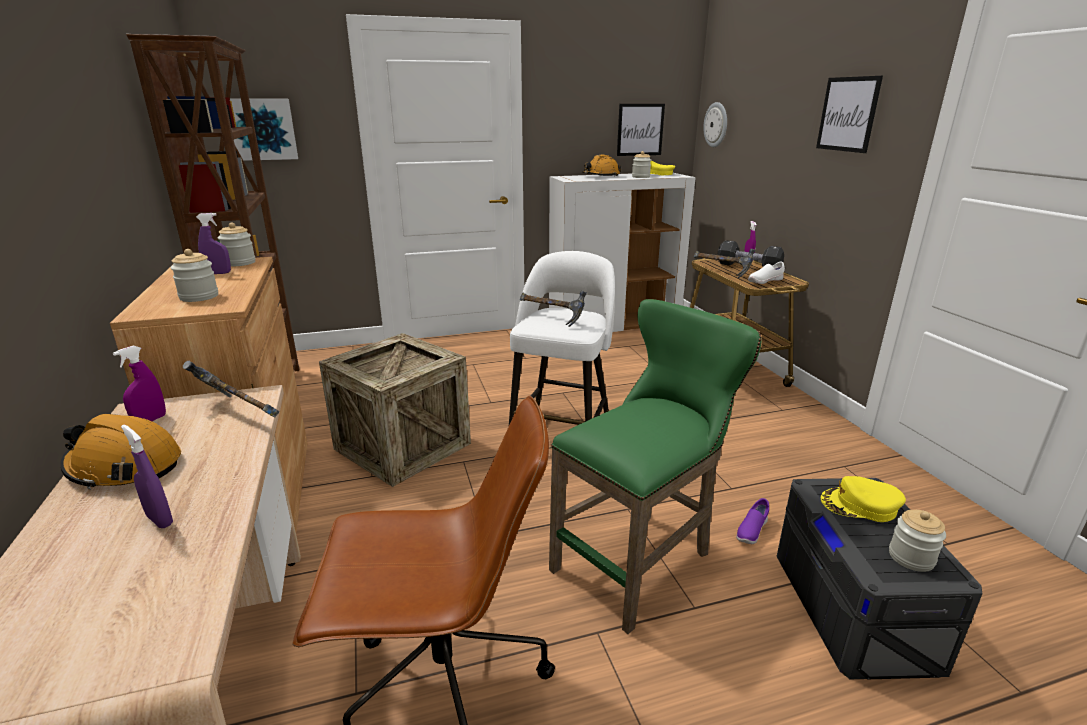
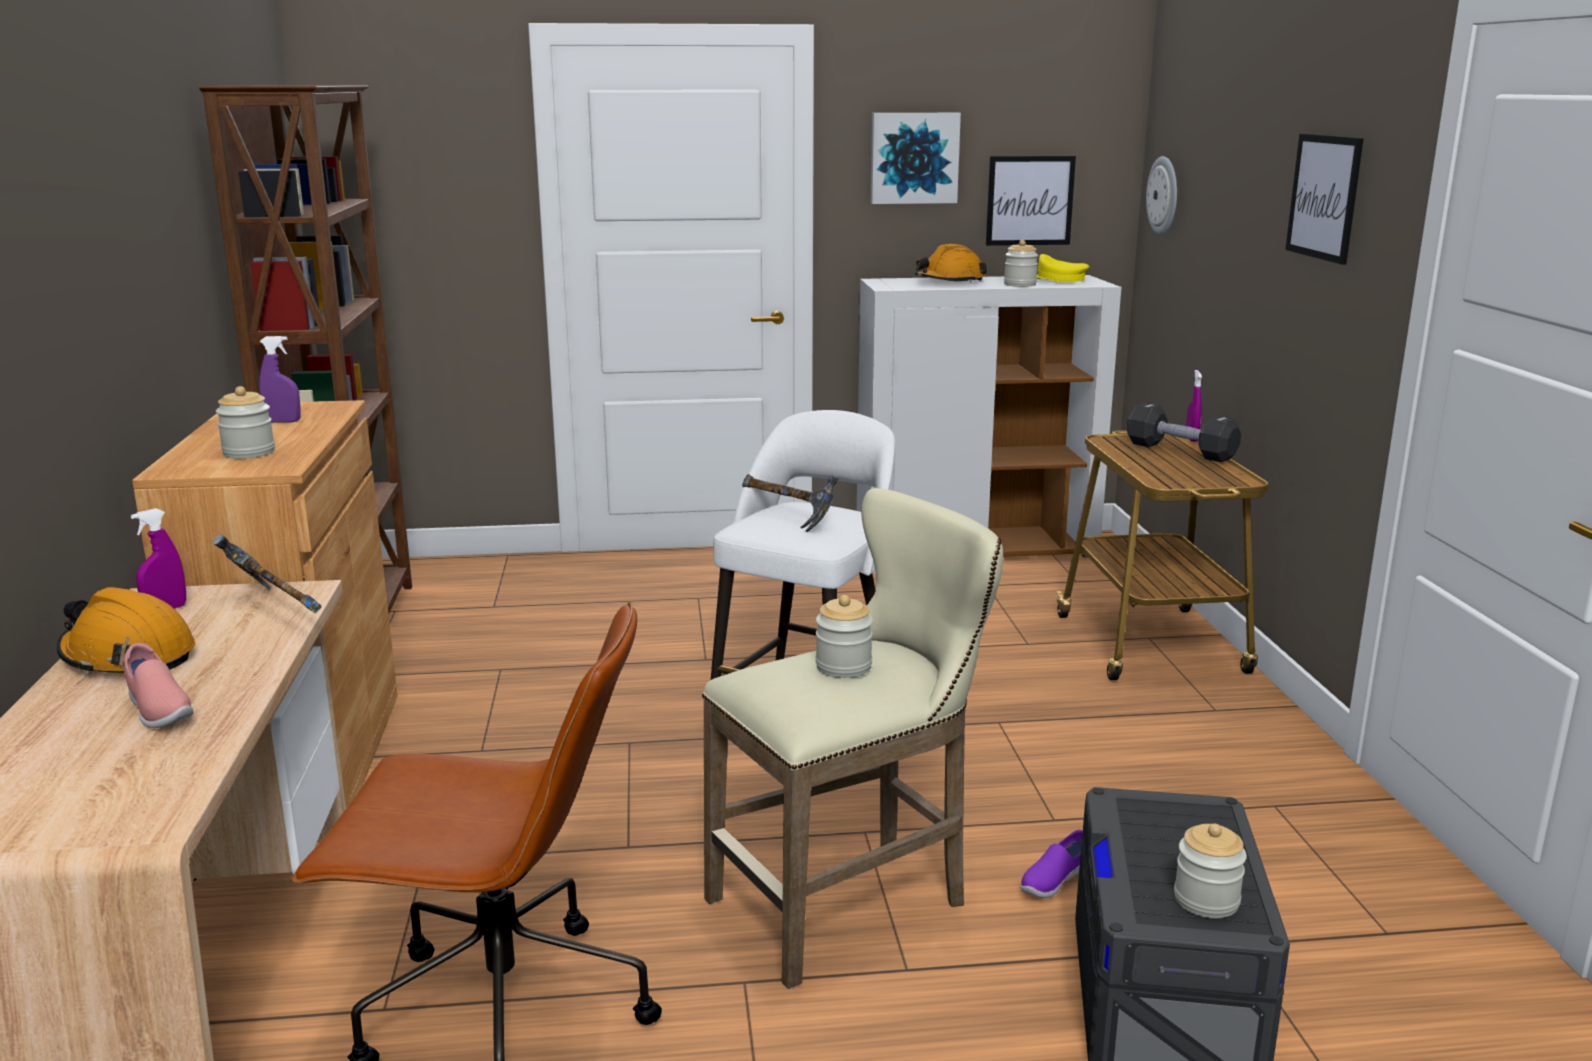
camera: 10 degrees right, 5 degrees down
(159, 520) = (158, 711): purple spray bottle -> pink shoe
(240, 263) = (316, 408): jar -> jar (843, 667)
(263, 129) = (390, 198): picture -> picture (914, 158)
(402, 446) = (541, 713): crate -> none
(640, 561) = (852, 902): green stool -> beige stool
(722, 272) = (1124, 457): hammer -> none
(764, 282) = (1186, 478): white shoe -> none
(860, 505) = (1176, 829): yellow cap -> none

